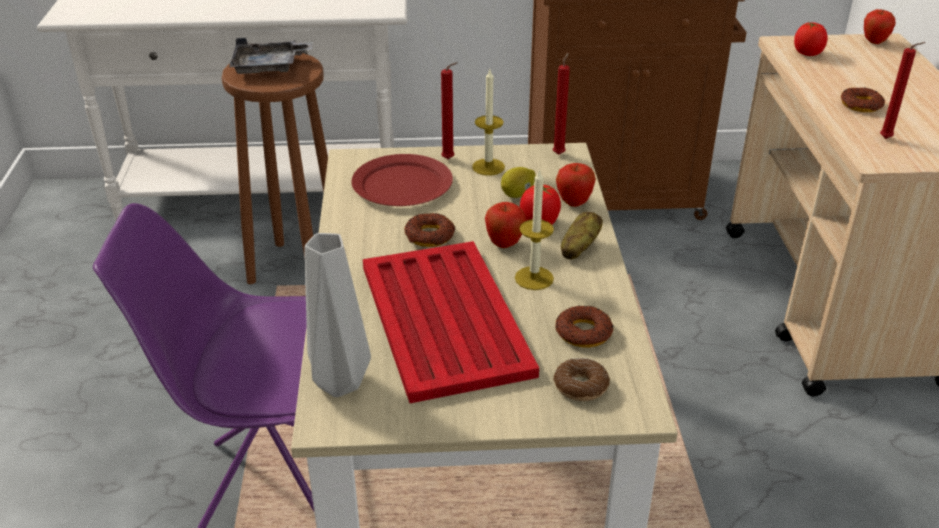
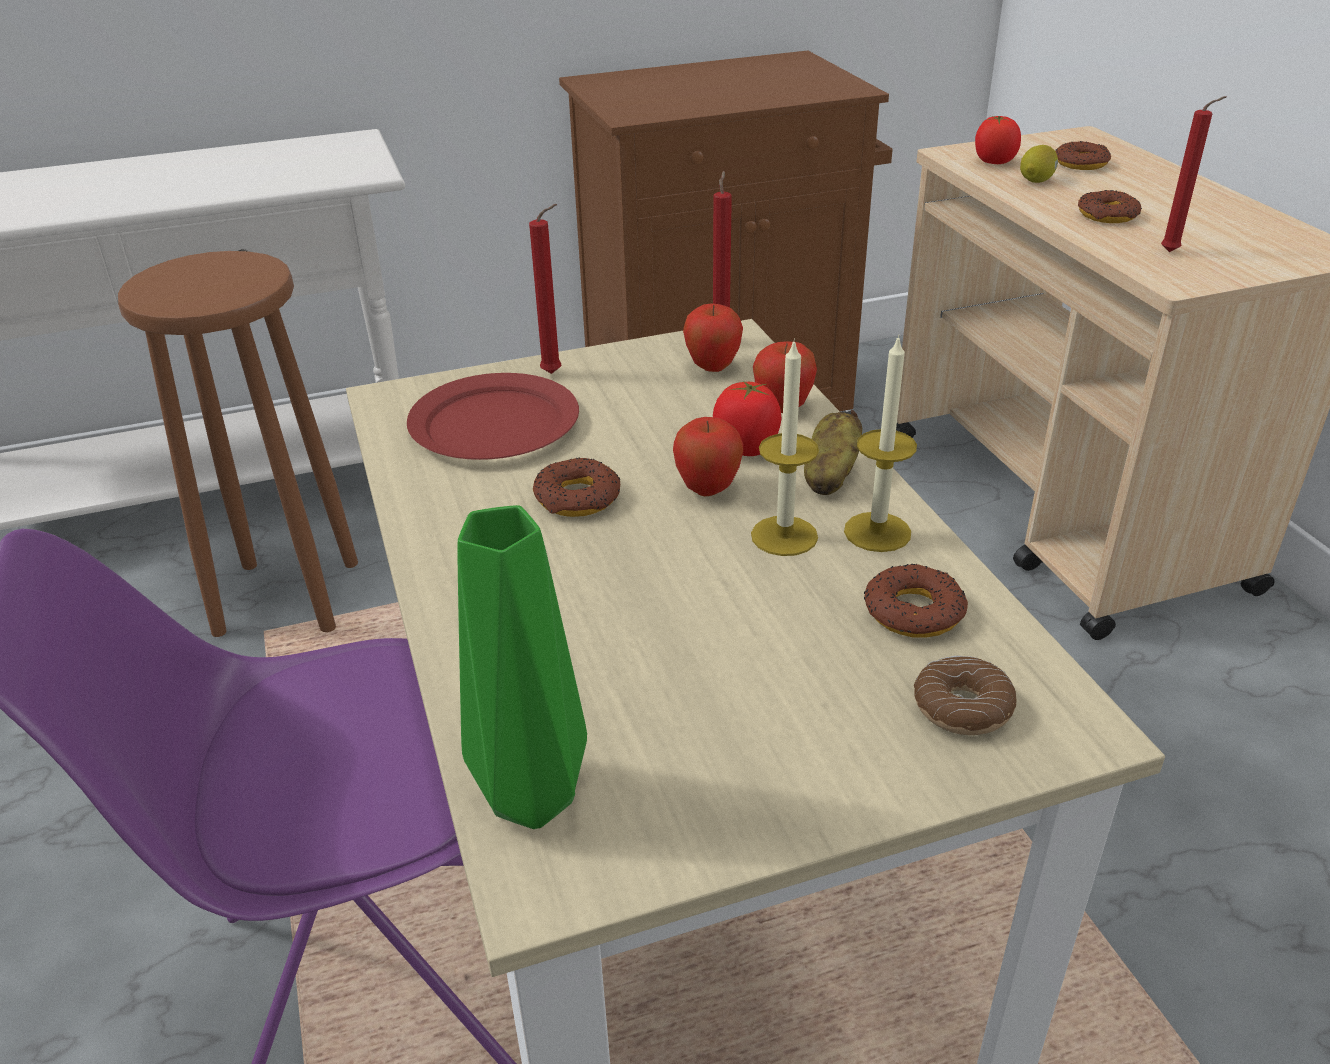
camera: 15 degrees left, 0 degrees up
(269, 67) = (199, 278): grey tray -> none
(341, 385) = (536, 801): grey vase -> green vase
(444, 317) = (668, 632): red tray -> none
(488, 167) = (622, 375): candle -> candle (877, 532)
(518, 194) = (689, 409): lemon -> lemon (1037, 180)
(870, 63) = (1081, 163): none -> donut
(874, 42) = (1068, 139): apple -> apple (712, 368)

